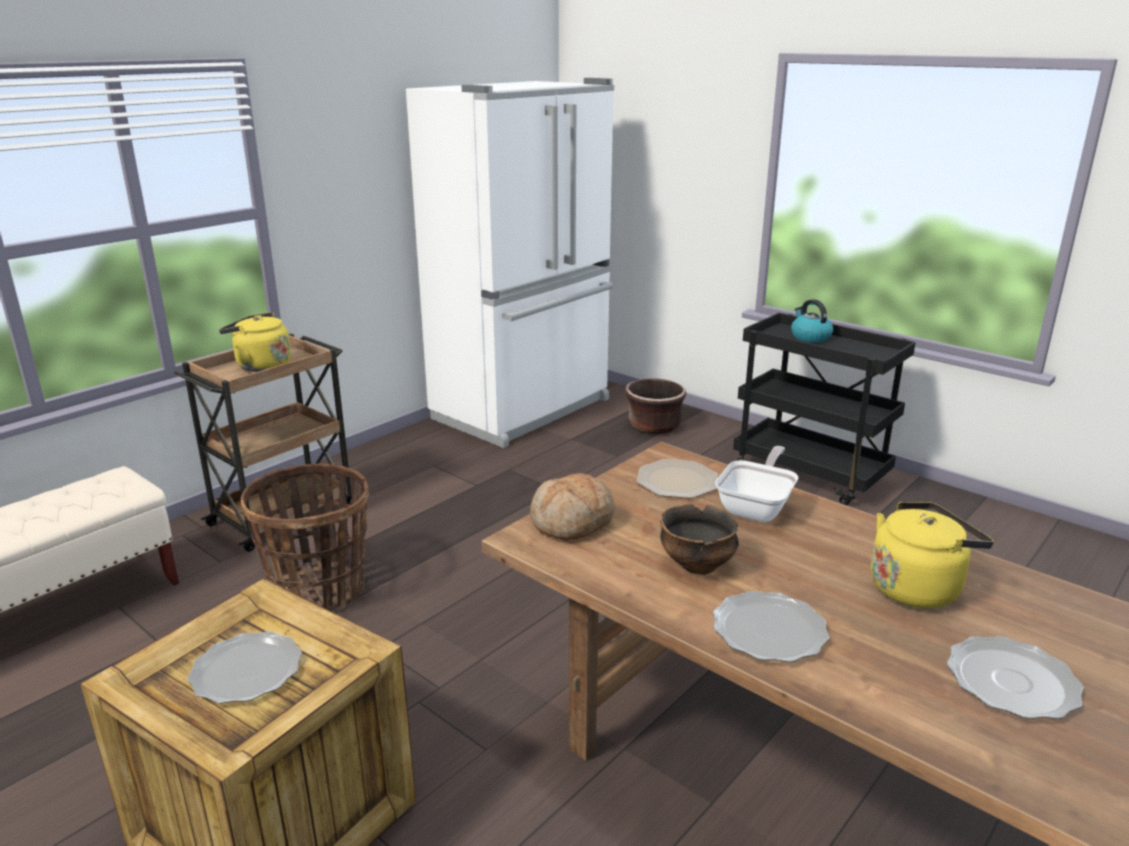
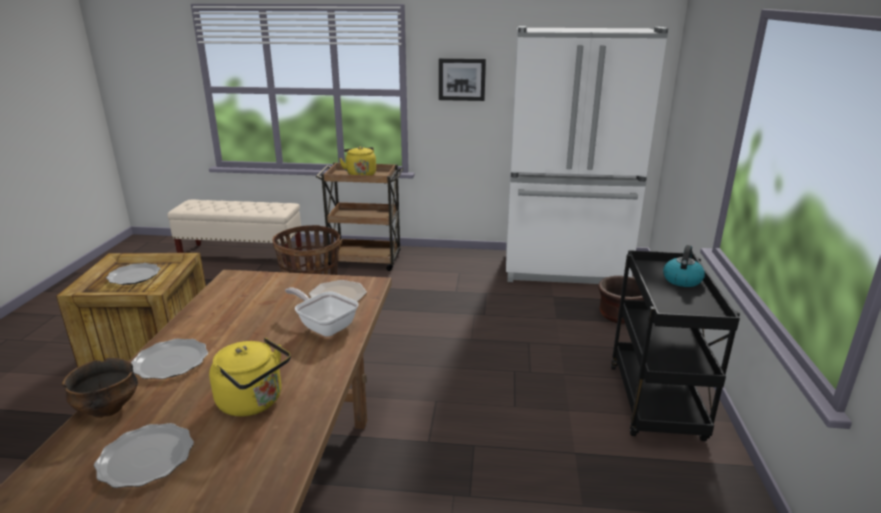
camera: 55 degrees right, 0 degrees up
(342, 175) = (462, 79): none -> picture
(573, 522) = (259, 282): bread -> none
(697, 564) = (234, 325): bowl -> bowl (107, 408)
(757, 507) = (324, 326): frying pan -> frying pan turned 135 degrees counterclockwise

